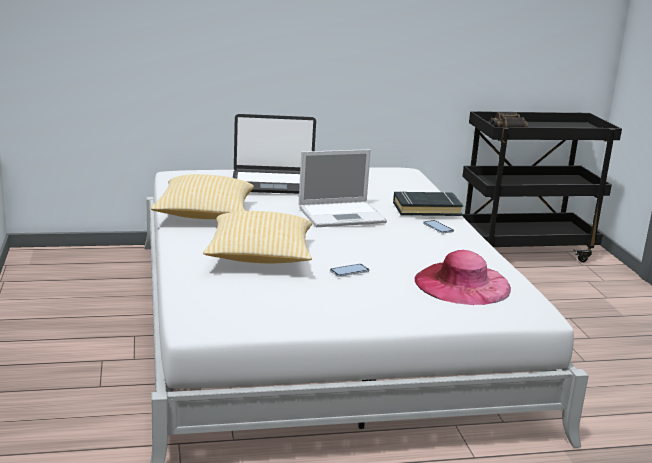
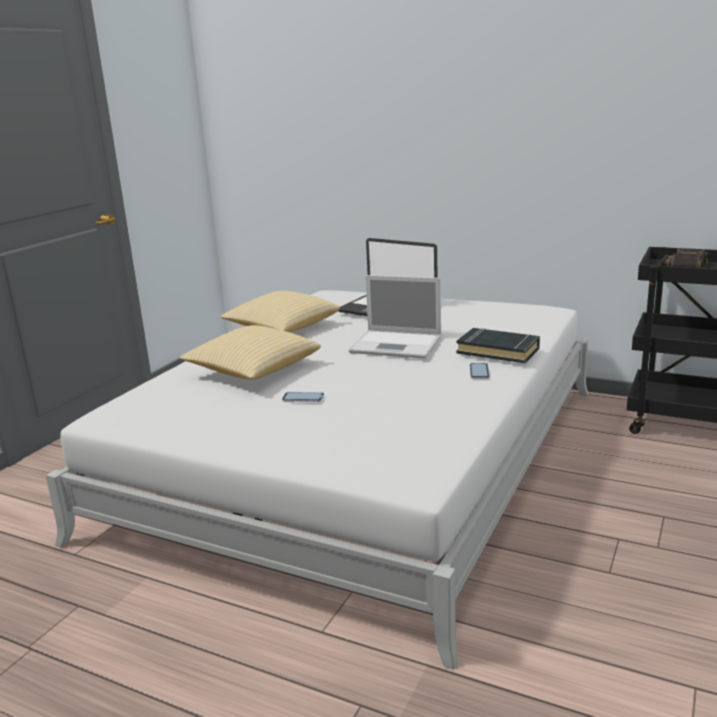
camera: 40 degrees right, 0 degrees up
(462, 284) = (391, 433): pink hat -> none

